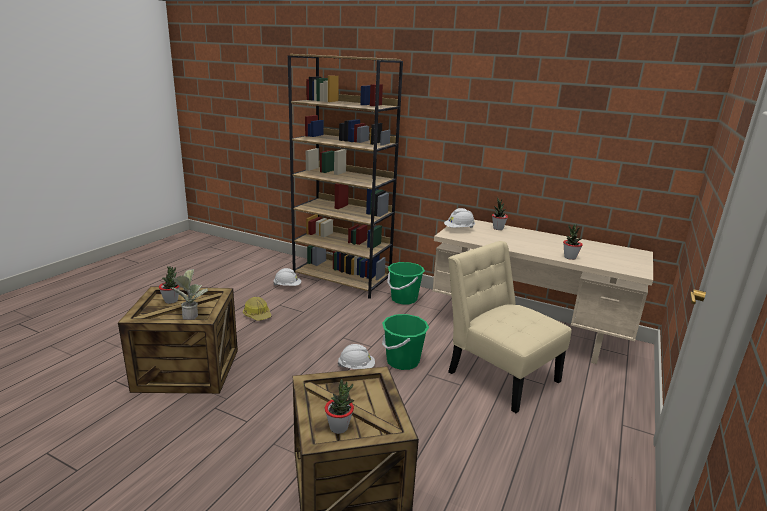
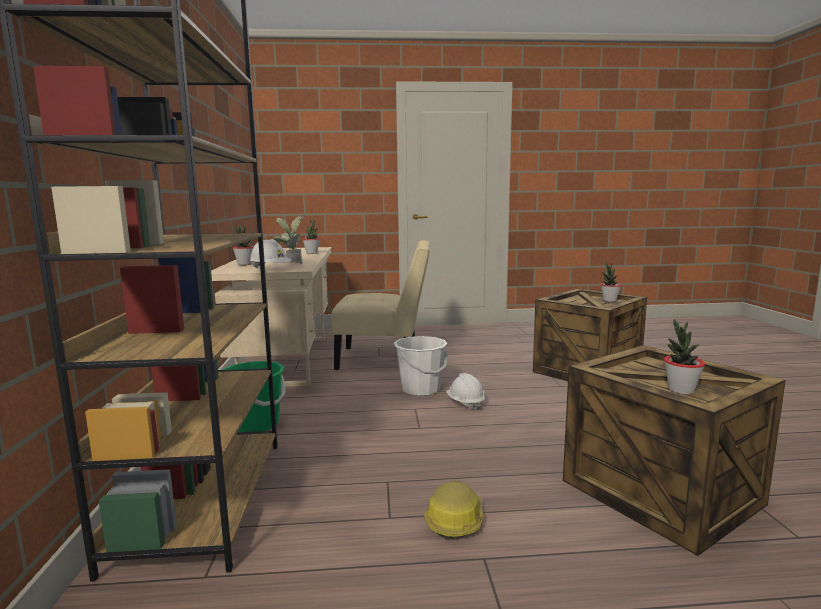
camera: 120 degrees left, 10 degrees down
(191, 315) = (660, 367): potted plant -> potted plant (291, 264)
(287, 286) = (291, 554): white hard hat -> none
(402, 361) = (421, 389): green bucket -> white bucket
(498, 373) = (384, 359): beige chair -> beige chair turned 105 degrees counterclockwise

